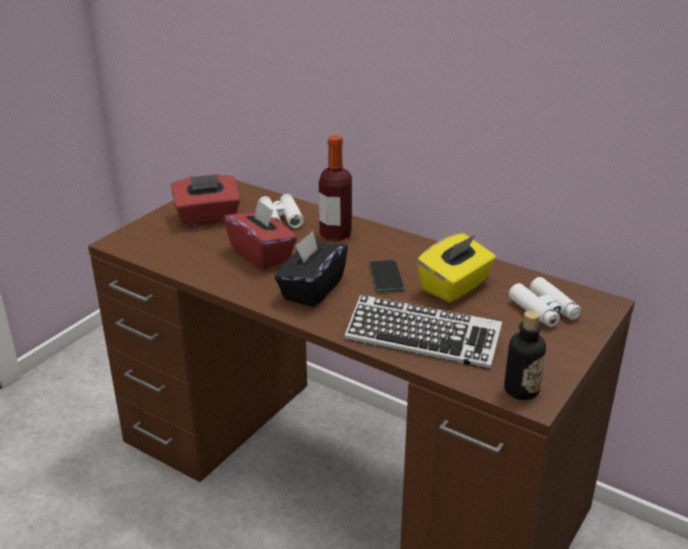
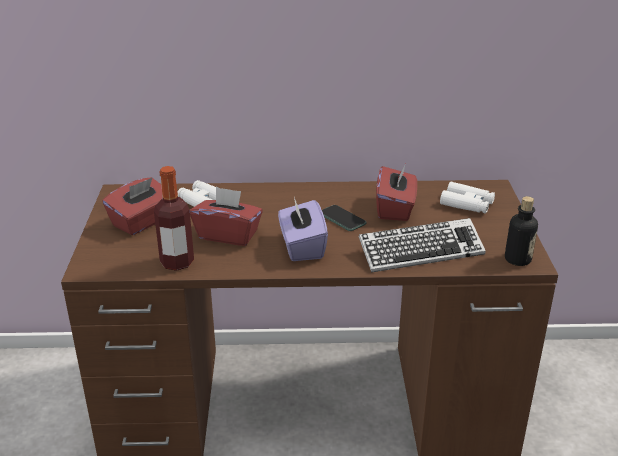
camera: 35 degrees left, 0 degrees up
(312, 289) = (302, 247): black tissue box -> purple tissue box
(335, 234) = (265, 201): bottle -> bottle (177, 262)
(455, 286) = (395, 209): yellow tissue box -> red tissue box

